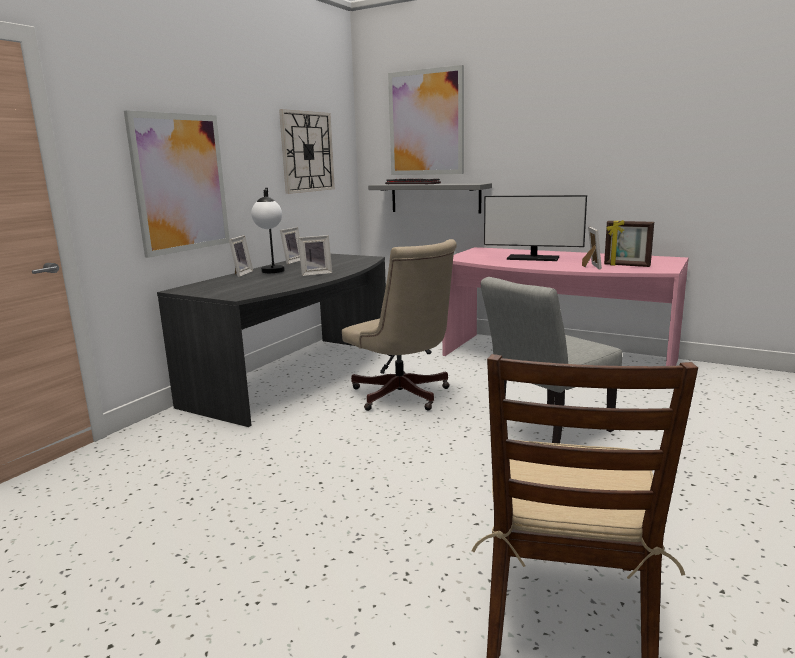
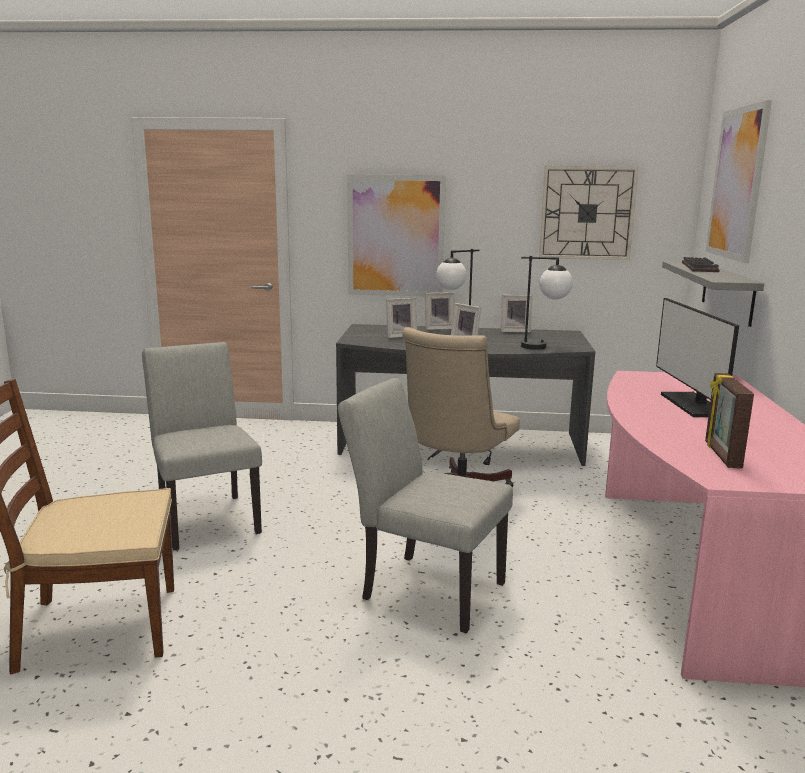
camera: 65 degrees right, 0 degrees up
(335, 518) = (206, 517): none -> grey chair
(356, 262) = (544, 347): none -> table lamp
(590, 266) = (676, 435): picture frame -> picture frame (400, 336)

